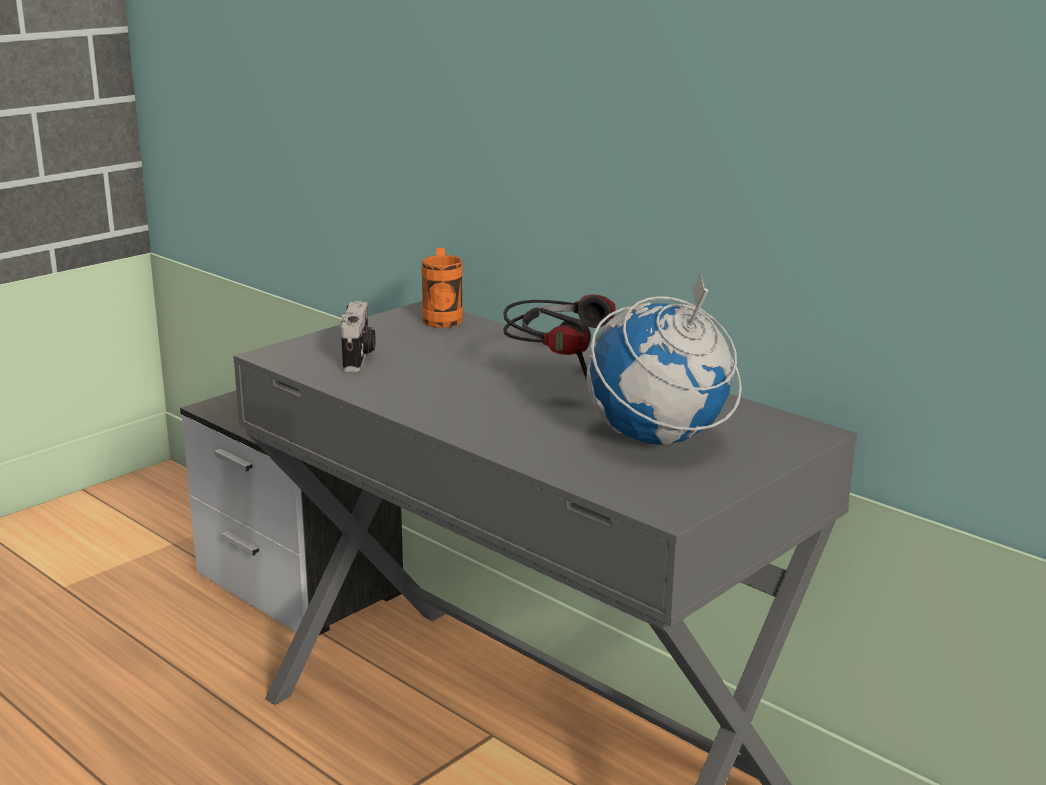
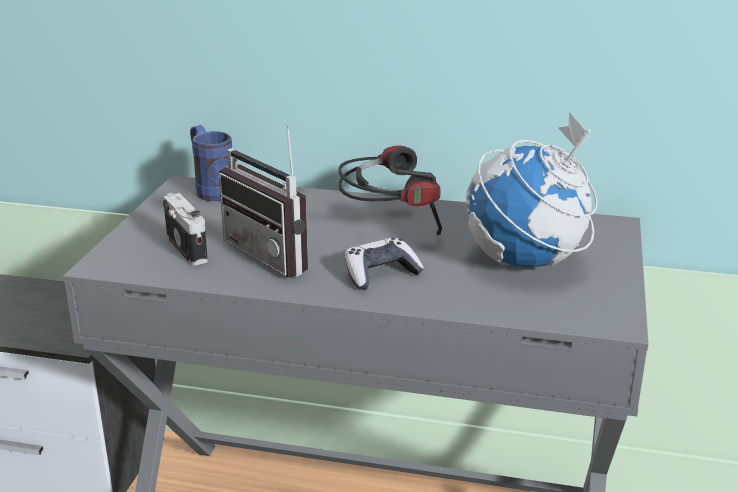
camera: 30 degrees left, 5 degrees up
(426, 379) = (277, 254): none -> radio
(442, 318) = (211, 190): orange mug -> blue mug
(497, 416) = (381, 274): none -> game controller

